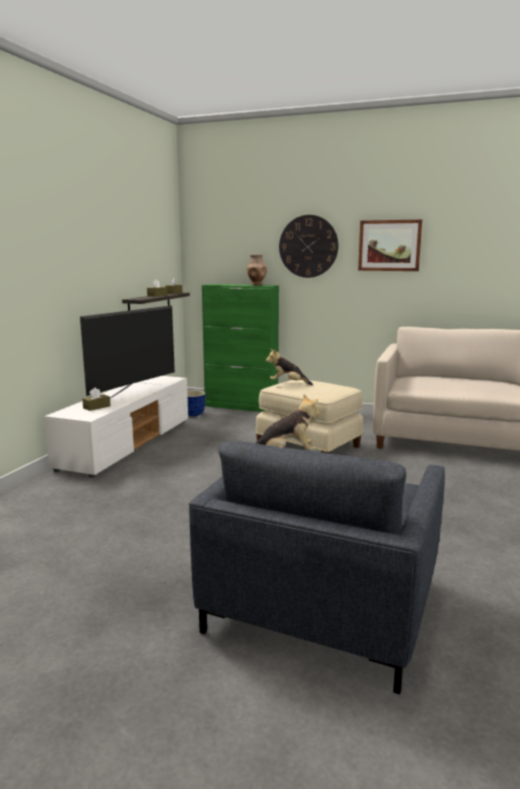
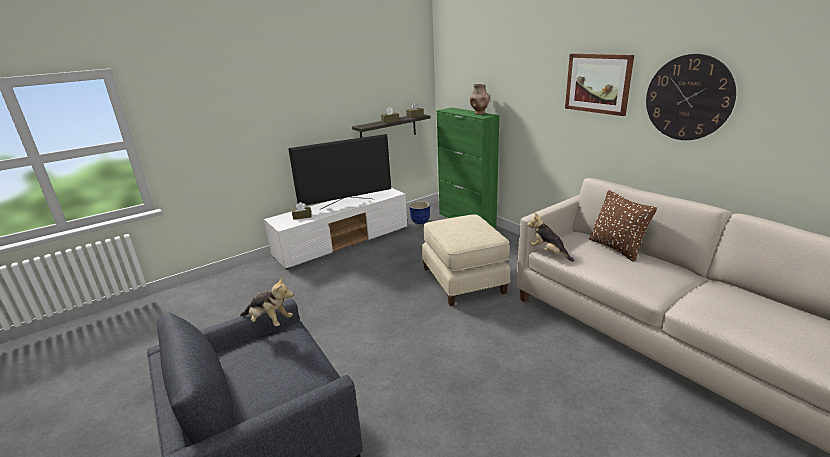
camera: 35 degrees right, 10 degrees up
(288, 383) = (448, 222): plush toy -> plush toy (548, 253)
(308, 246) = (525, 78): wall clock -> wall clock (688, 98)
(451, 378) = (616, 248): none -> brown pillow

